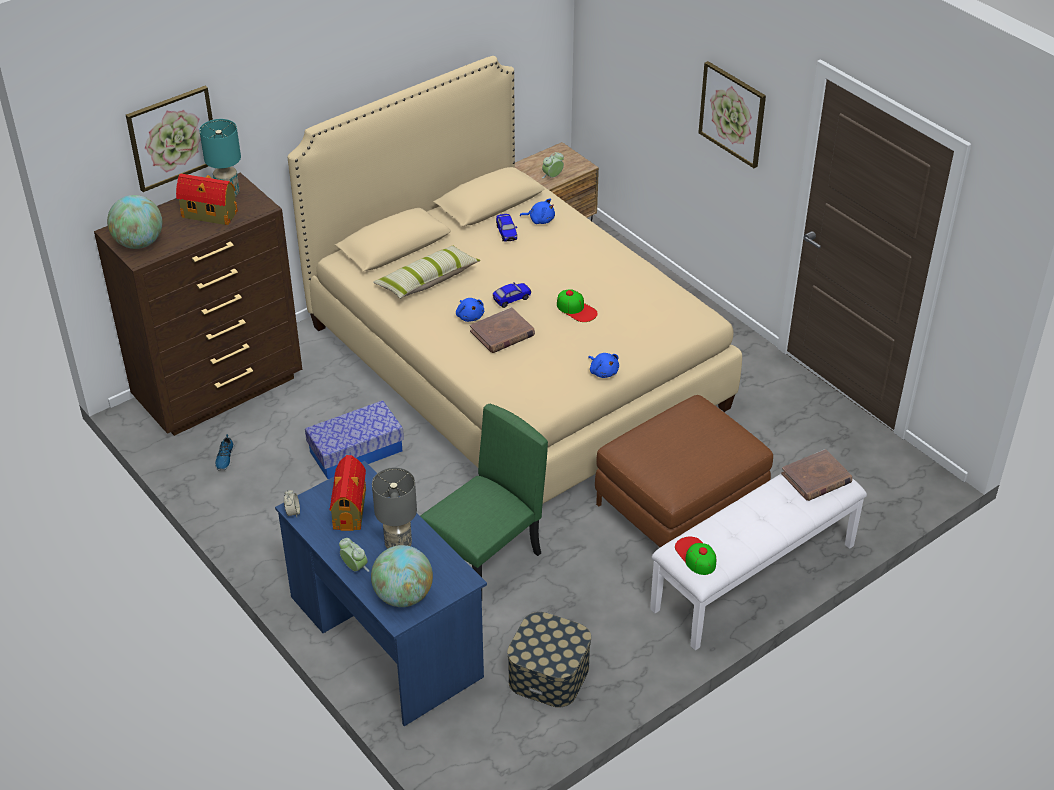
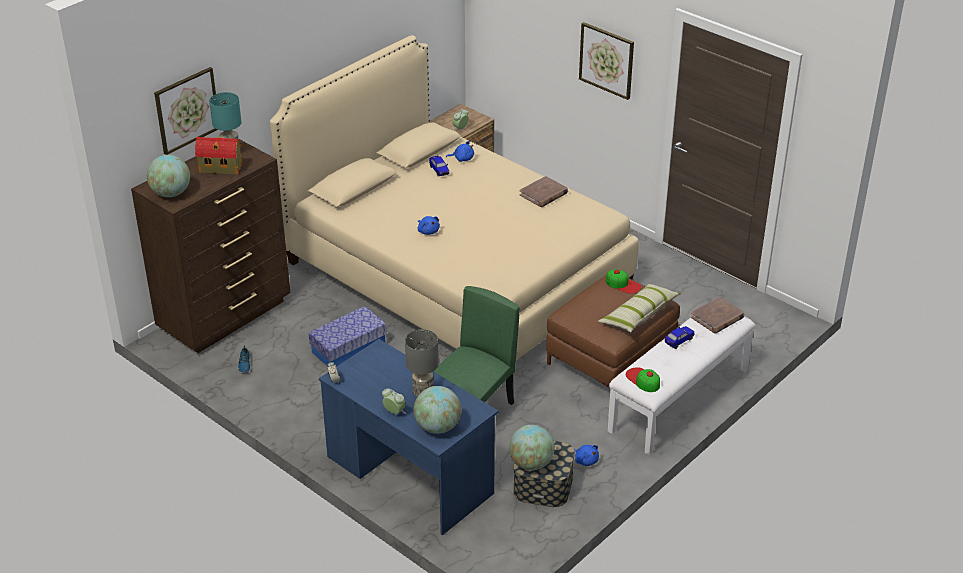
camera: 10 degrees left, 5 degrees down
(350, 508) = (378, 372): toy house -> none
(427, 280) = (387, 209): pillow -> pillow (639, 315)
(502, 333) = (457, 240): brown book -> brown book (543, 194)
(512, 299) = (457, 216): toy car -> toy car (679, 341)
(531, 649) = (531, 463): none -> globe
(576, 309) = (509, 218): cap -> cap (623, 284)
(603, 372) = (542, 259): blue plush toy -> blue plush toy (585, 460)

